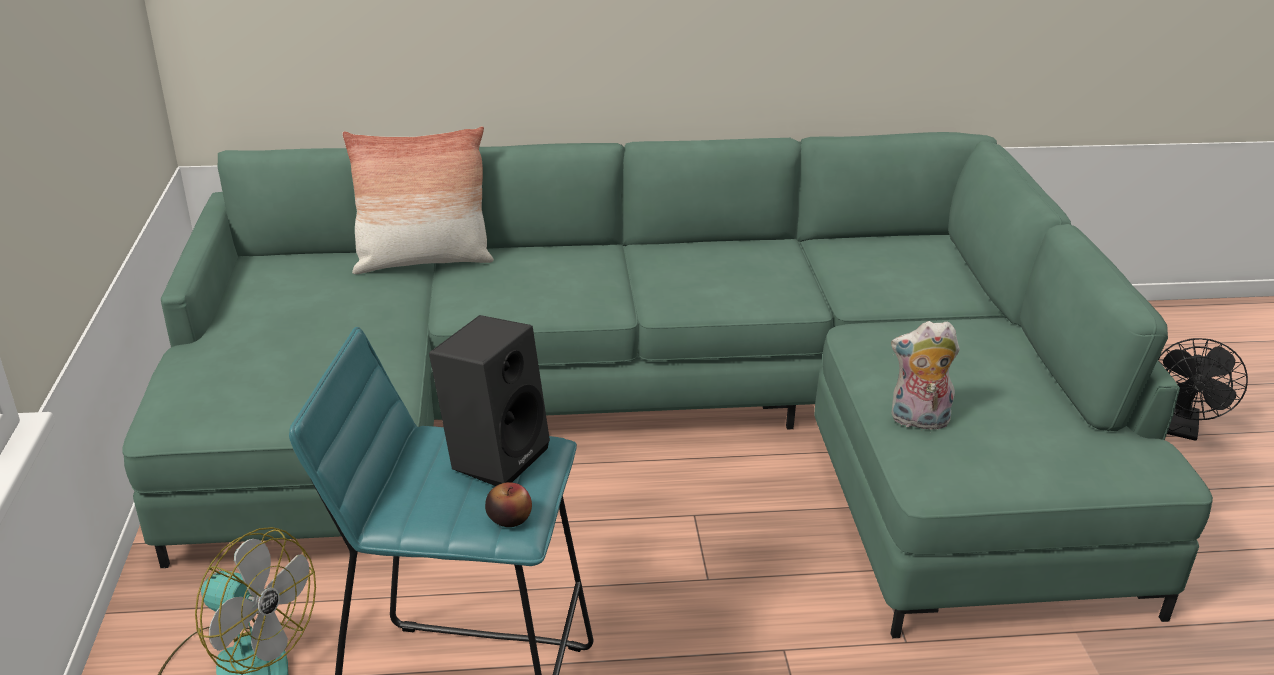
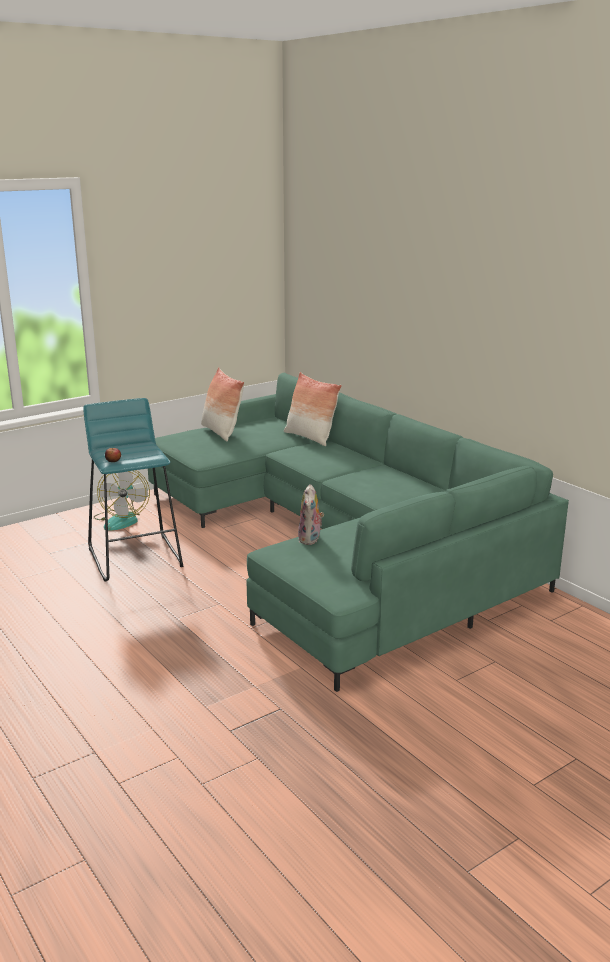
camera: 60 degrees right, 10 degrees down
(254, 339) = (221, 432): none -> pillow
(494, 455) = (144, 452): black speaker -> none
(918, 421) = (311, 539): plush toy -> plush toy turned 150 degrees counterclockwise
(1182, 430) = (528, 677): black fan -> none

